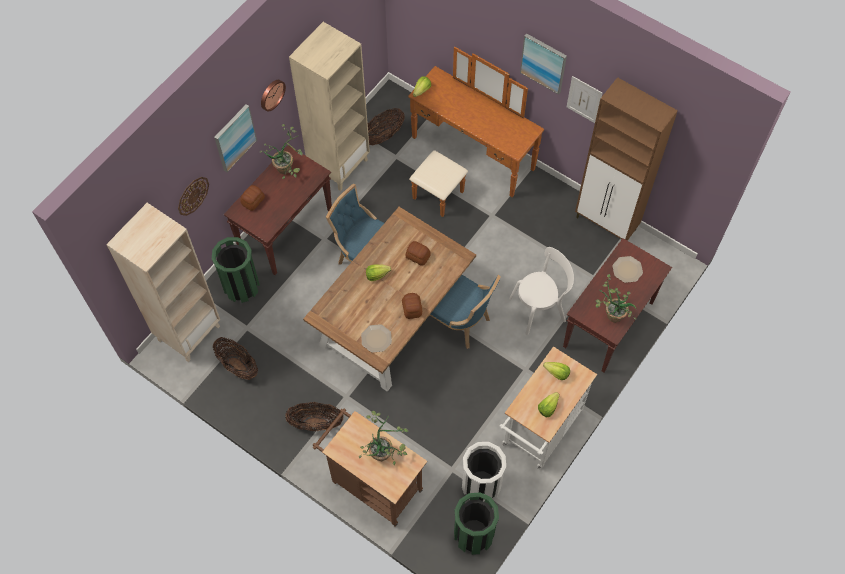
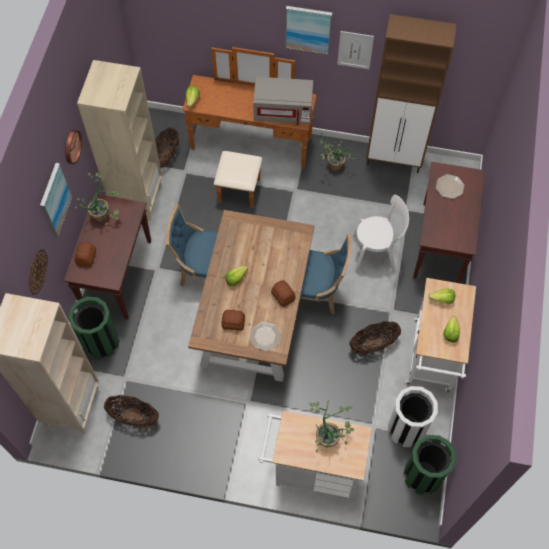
camera: 25 degrees left, 0 degrees up
(316, 423) = (232, 438): basket -> basket (373, 344)
(372, 483) = (311, 470): brown cart -> white cart
(418, 256) = (264, 247): bread -> bread (233, 323)
(503, 133) = (283, 111): none -> grey microwave
(540, 308) = (376, 253): white chair -> white chair turned 45 degrees clockwise
(611, 313) = (456, 229): potted plant -> potted plant (332, 164)

